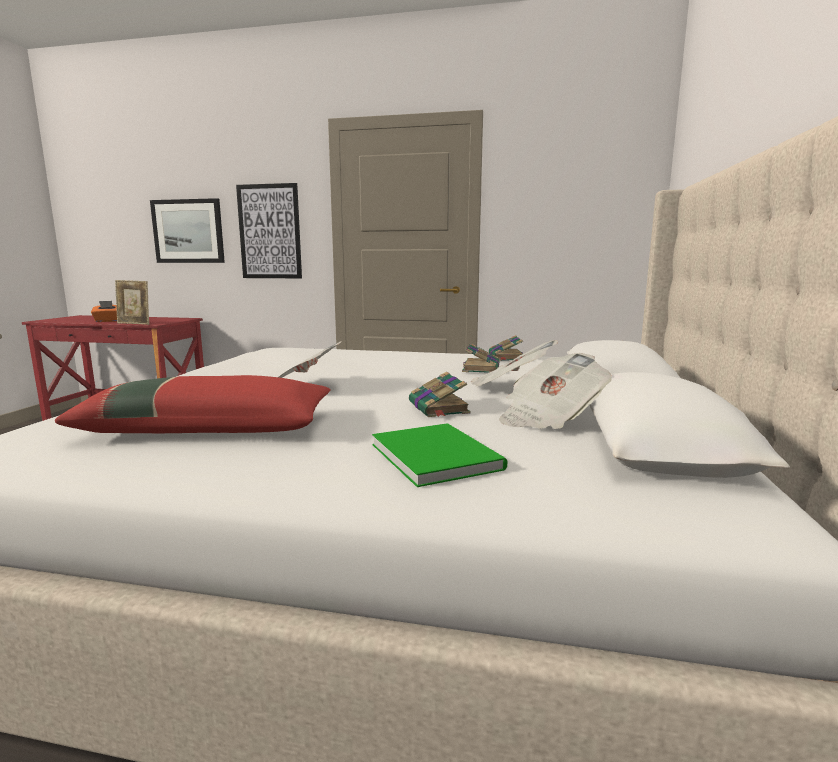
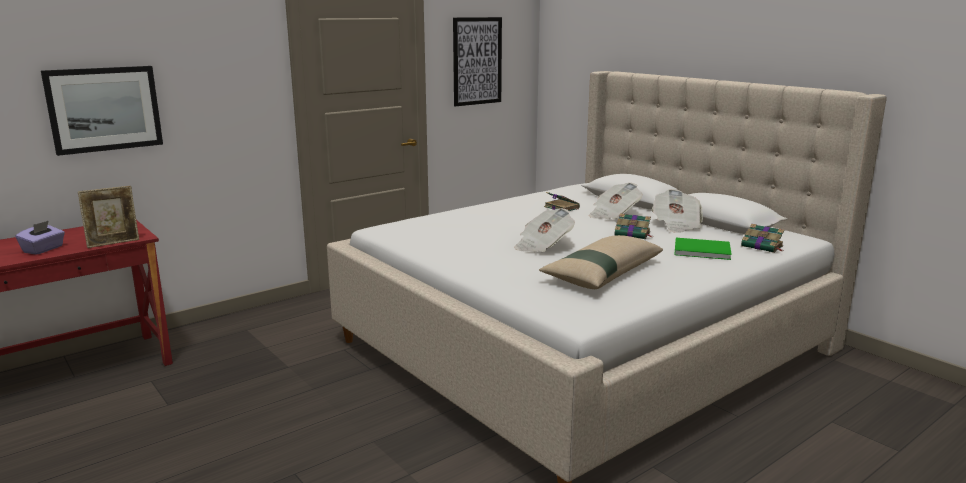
camera: 50 degrees left, 5 degrees up
(108, 321) = (43, 249): orange tissue box -> purple tissue box
(210, 427) = (602, 273): red pillow -> beige pillow
(270, 232) = (221, 102): picture -> picture (477, 61)
(506, 357) = (542, 196): book -> book (762, 246)

